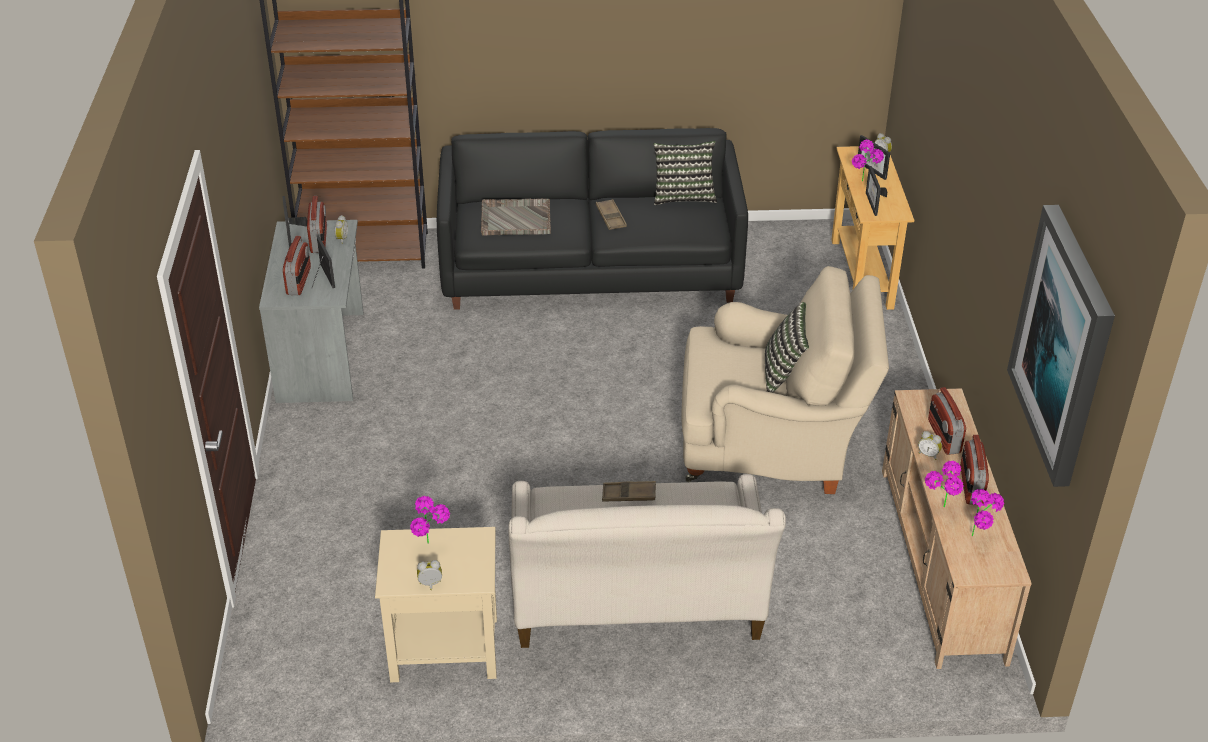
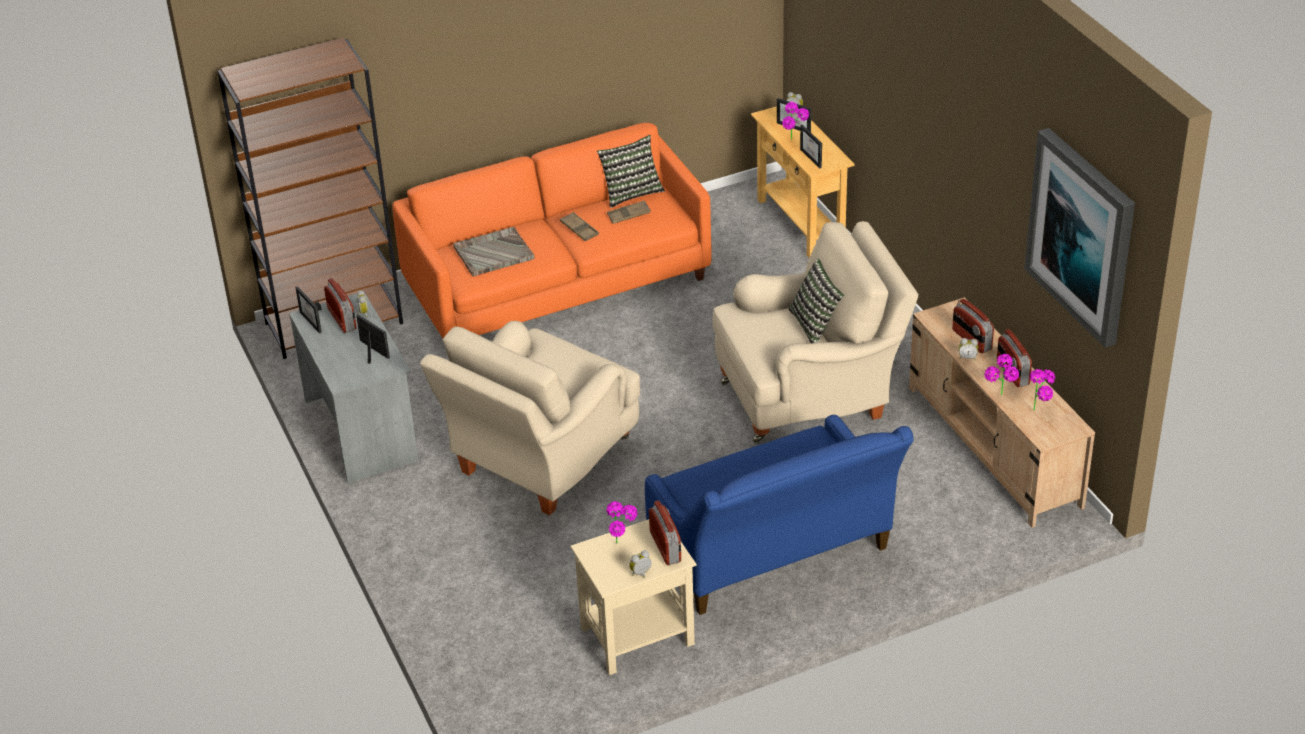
camera: 20 degrees left, 0 degrees up
(299, 281) = (352, 361): radio -> radio (666, 547)
(465, 436) = (540, 462): none -> beige armchair
(591, 267) = (558, 282): black sofa -> orange sofa
(629, 495) = (744, 460): brown tray -> brown tray (629, 215)
(637, 608) = (775, 555): beige sofa -> blue sofa

